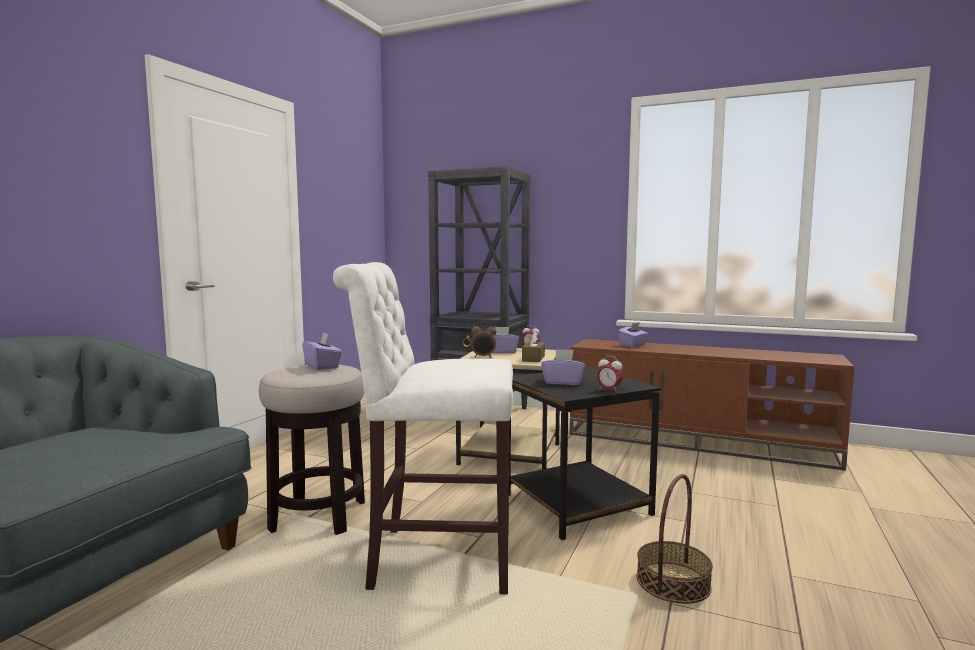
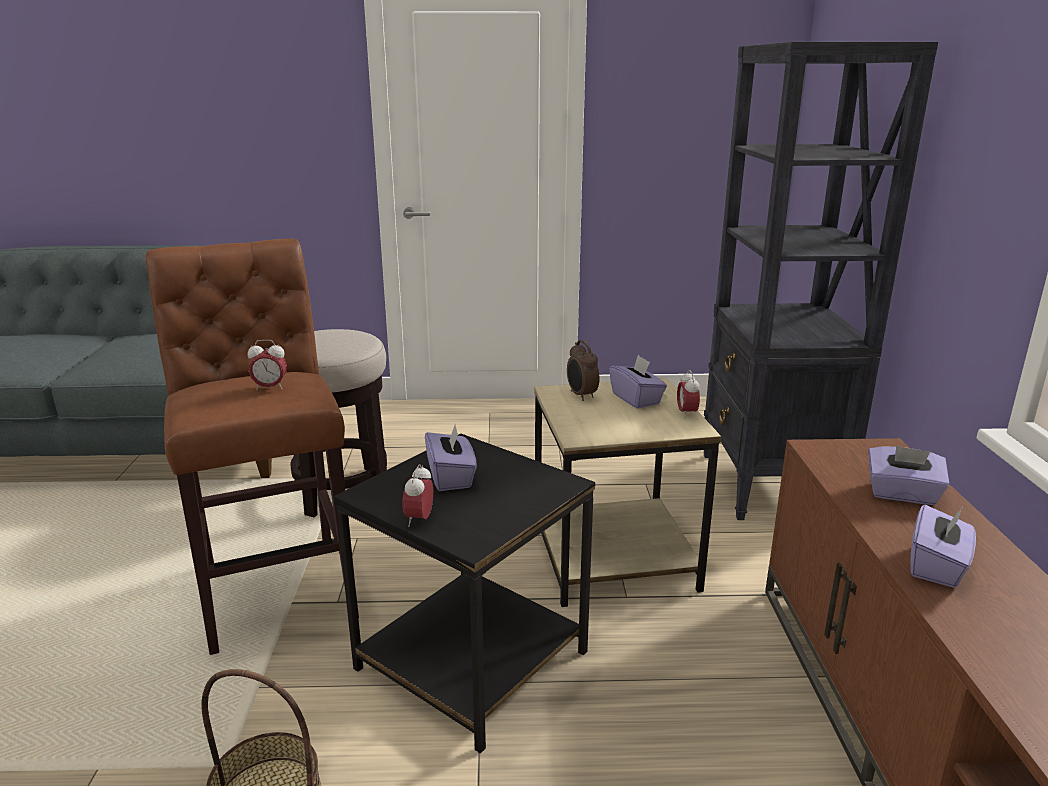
camera: 65 degrees right, 15 degrees up
(322, 366) = (342, 340): purple tissue box -> purple tissue box (937, 566)
(434, 558) = (277, 585): white stool -> brown stool
(465, 359) = (270, 388): none -> alarm clock
(533, 358) = (609, 428): brown tissue box -> none

